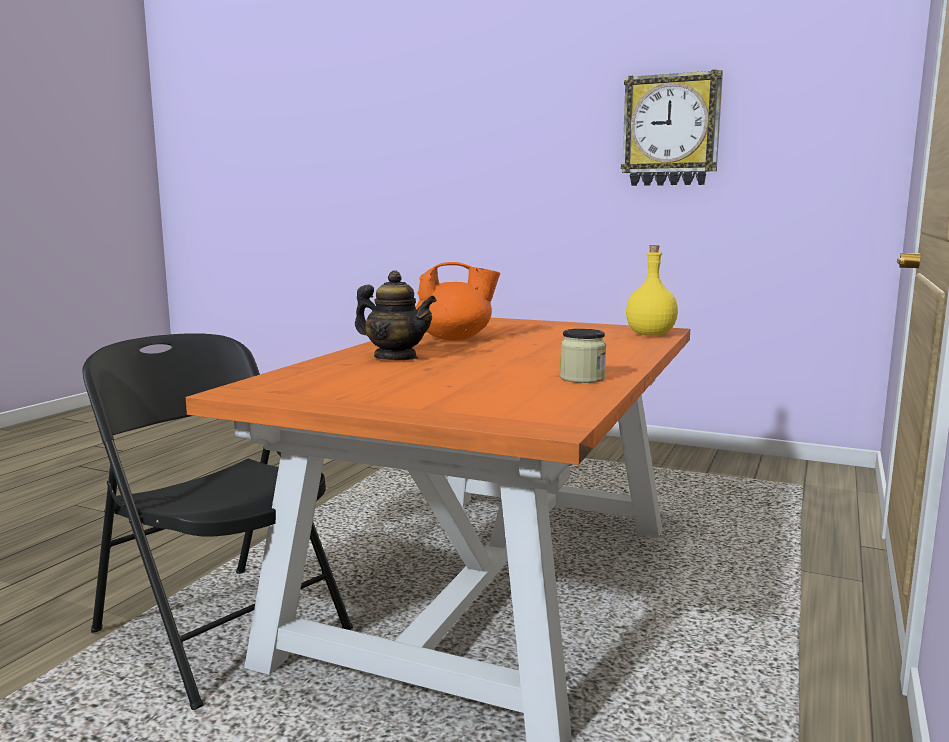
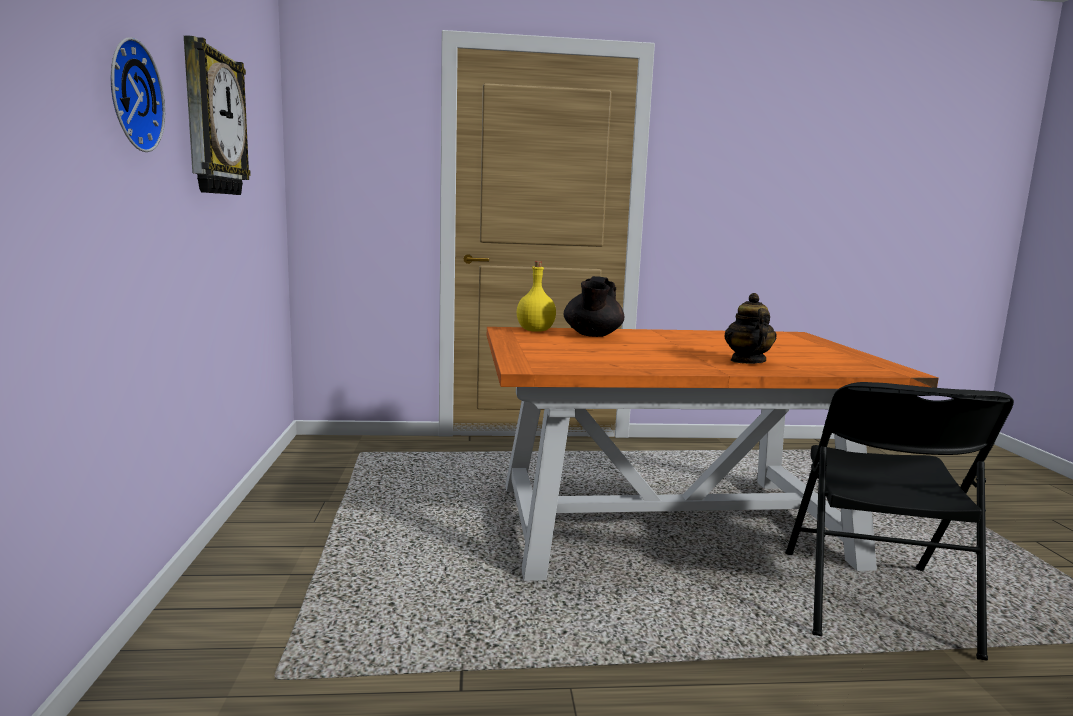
camera: 120 degrees left, 0 degrees up
(455, 338) = (645, 359): orange teapot -> none
(548, 135) = (130, 95): none -> wall clock
(582, 378) = (707, 334): jar -> none
(607, 343) = (592, 335): none -> black teapot

